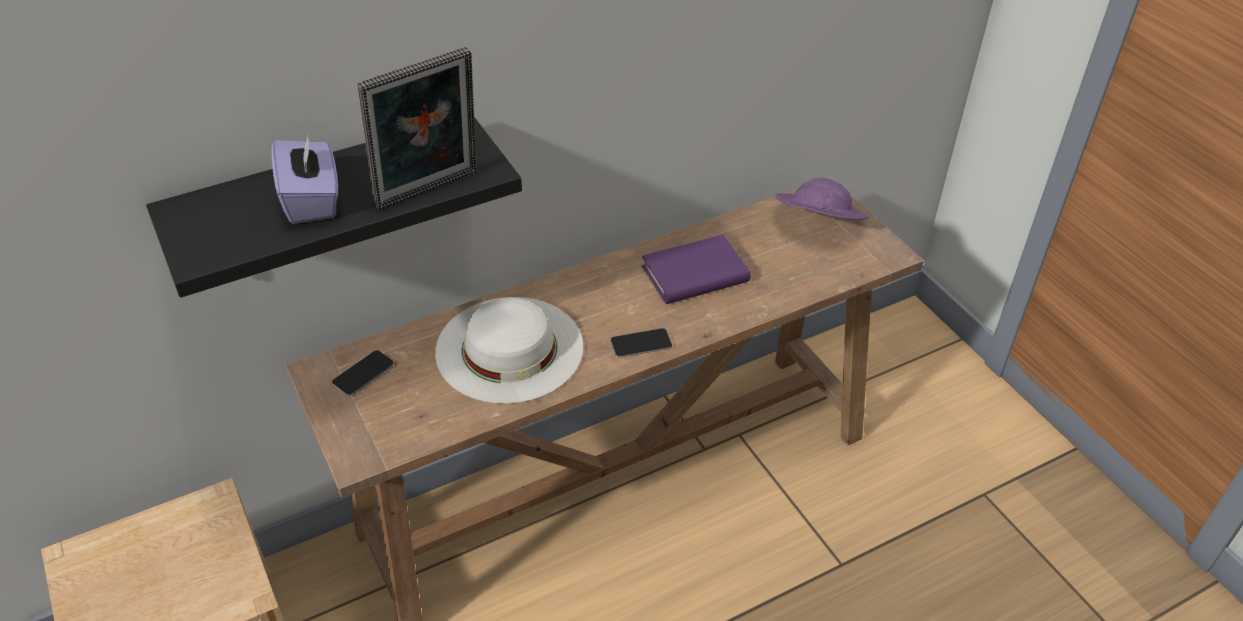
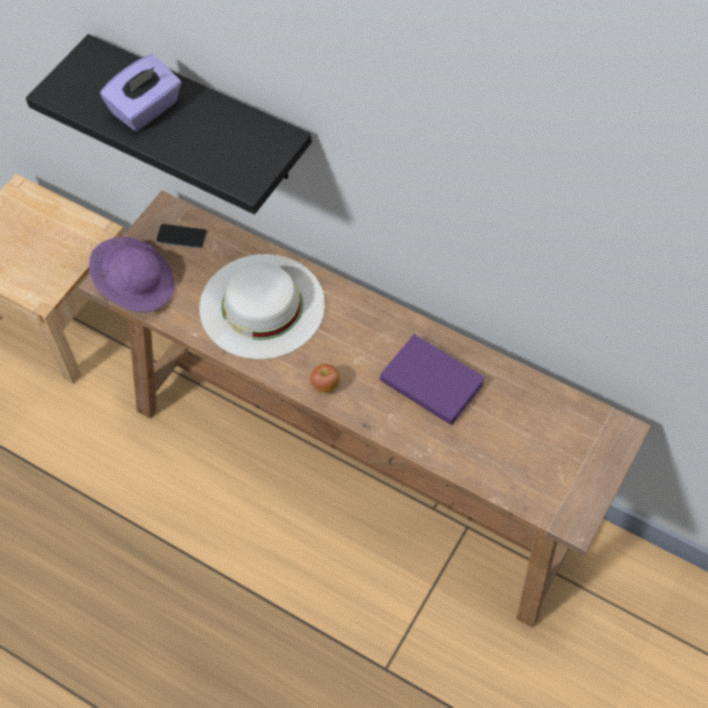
camera: 60 degrees right, 15 degrees up
(429, 192) = (198, 164): picture frame -> none
(641, 343) = (325, 385): phone -> apple
(817, 224) = (569, 444): purple hat -> purple hat (136, 285)

